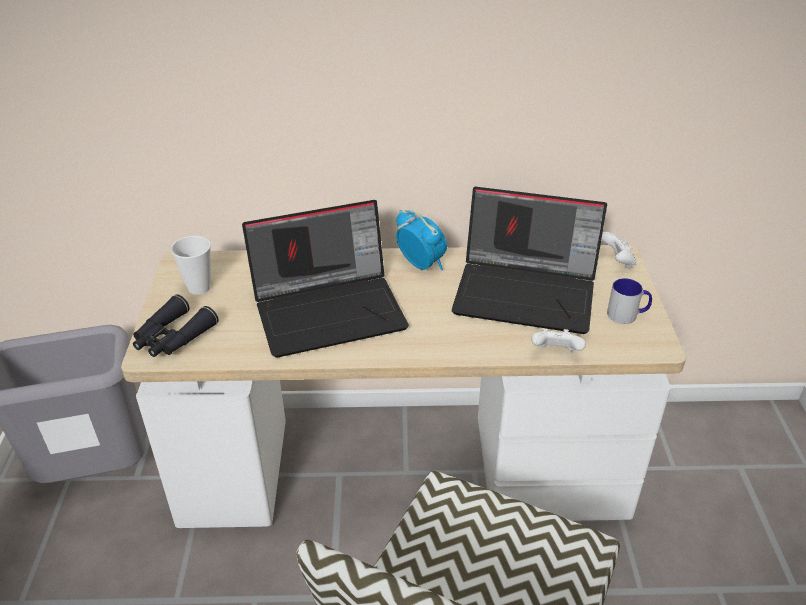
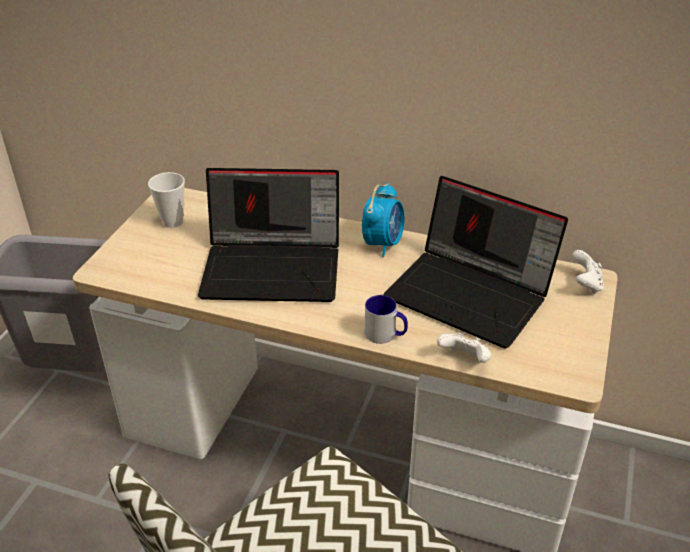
camera: 20 degrees right, 0 degrees up
(172, 337) = (127, 260): black binoculars -> none
(421, 264) = (383, 243): alarm clock -> alarm clock turned 45 degrees clockwise
(627, 315) = (563, 340): mug -> mug (385, 335)

